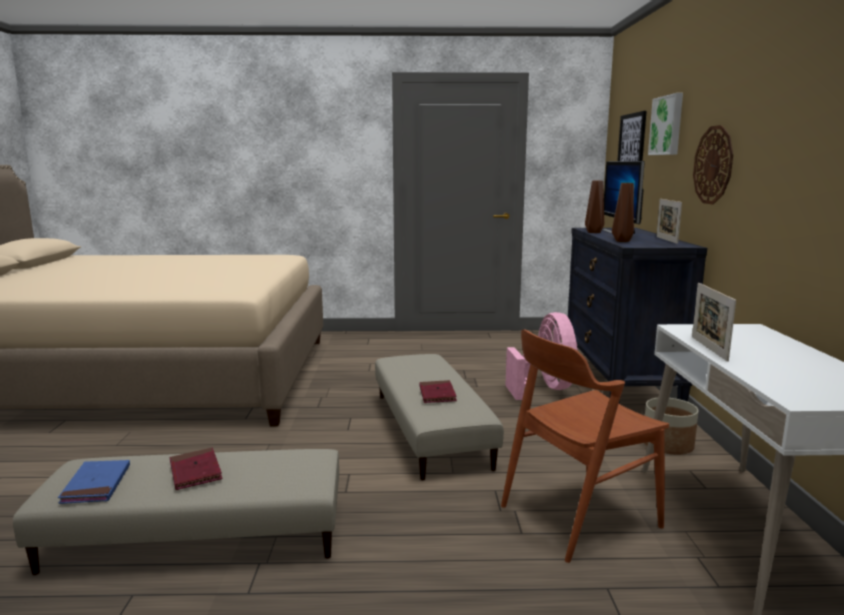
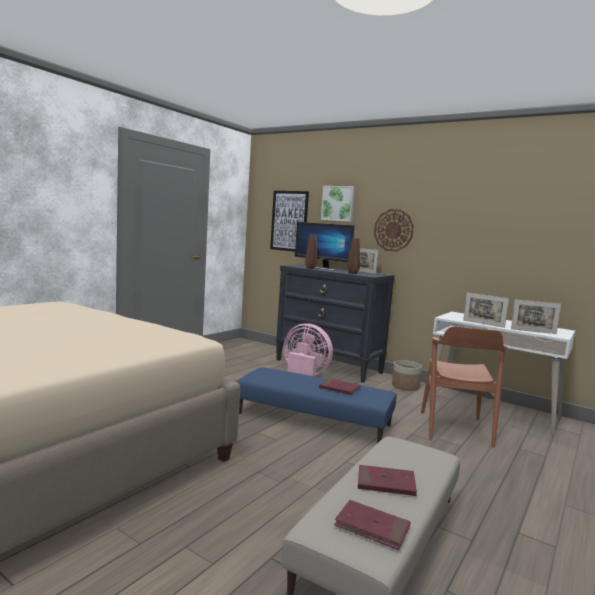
camera: 55 degrees left, 5 degrees down
(96, 485) = (372, 527): blue book -> red book
(431, 429) = (314, 419): beige ottoman -> blue ottoman
(768, 380) = (533, 331): none -> picture frame

